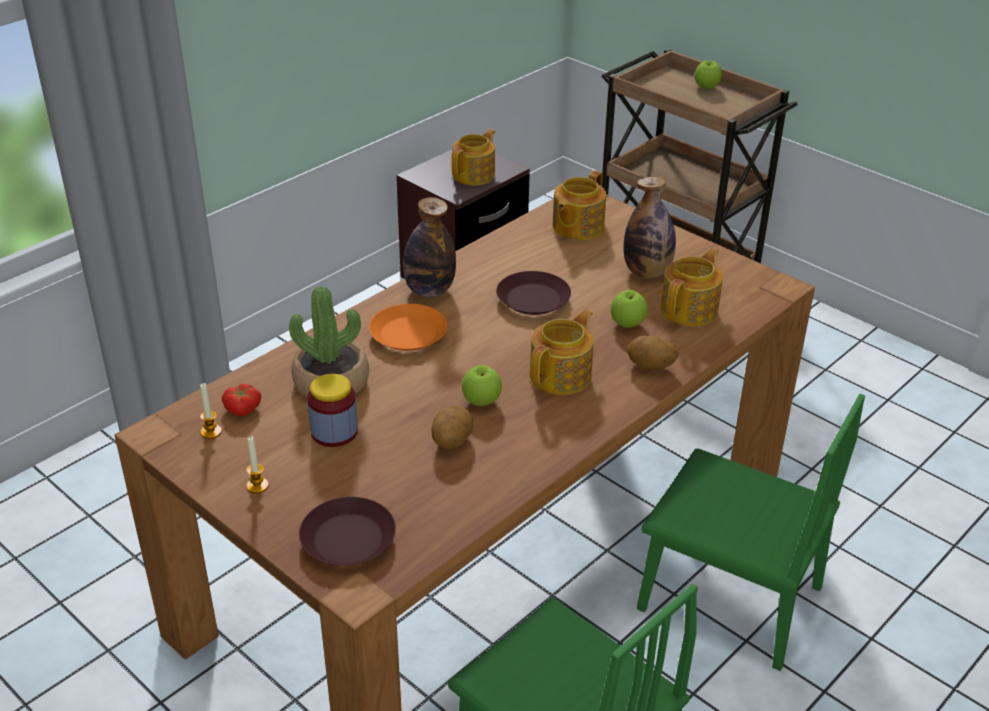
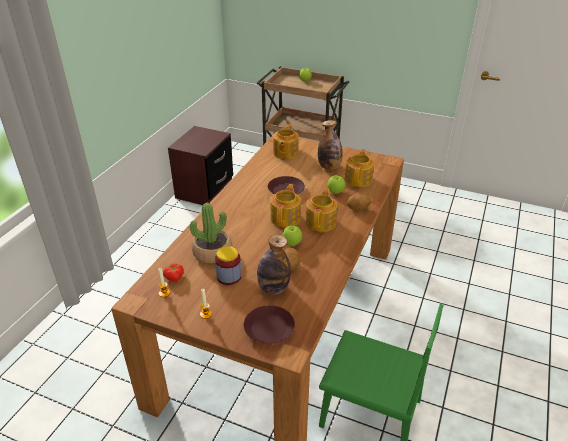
camera: 20 degrees left, 0 degrees up
(407, 334) = (236, 220): orange plate -> none
(429, 290) = (234, 196): bottle -> bottle (273, 288)
(474, 175) = (206, 140): teapot -> teapot (286, 218)
(729, 598) = (398, 308): green chair -> none

